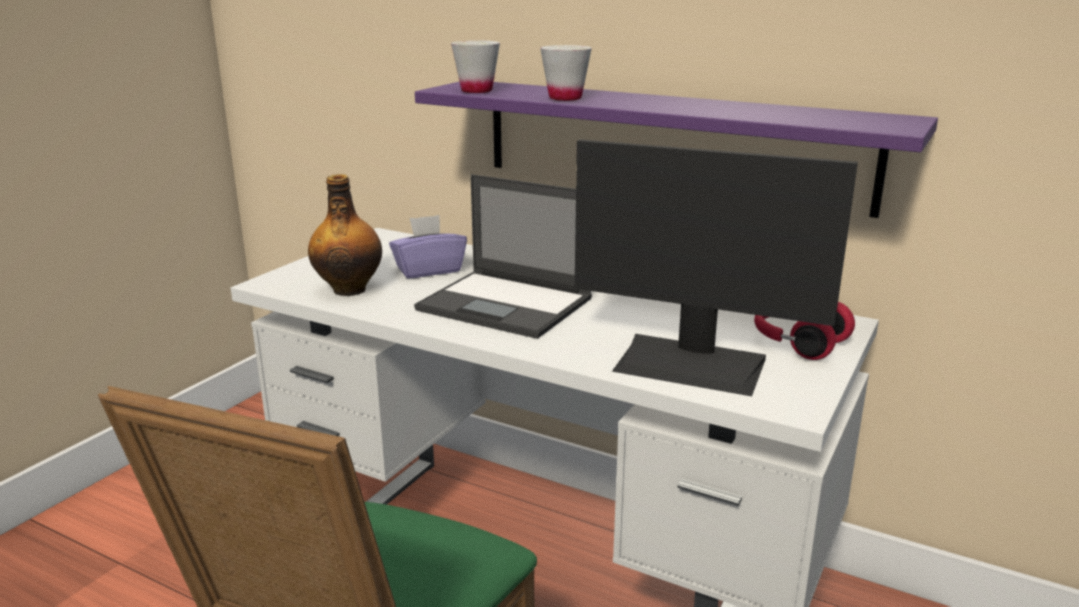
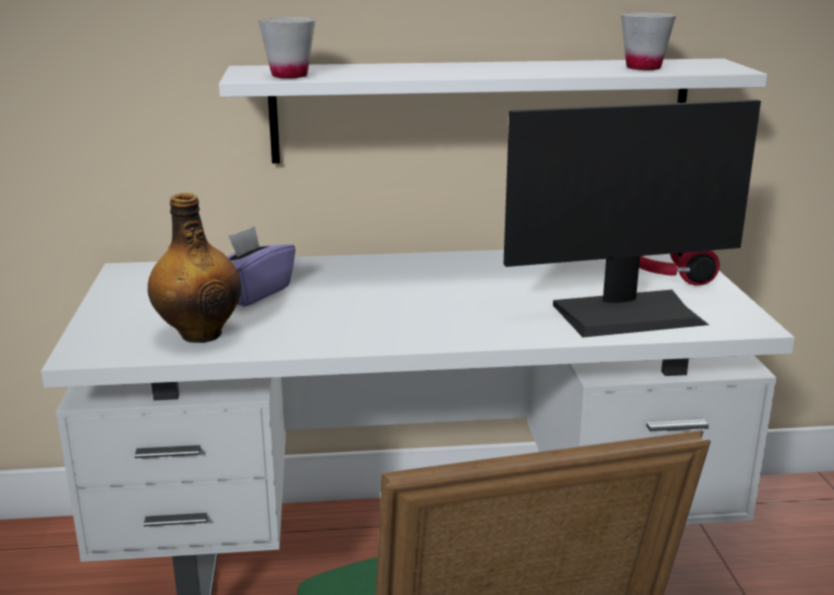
camera: 35 degrees left, 0 degrees up
(507, 304) = (392, 306): laptop -> none
(565, 98) = (403, 73): white cup -> white cup (643, 68)
(669, 143) = (481, 110): purple shelf -> white shelf

